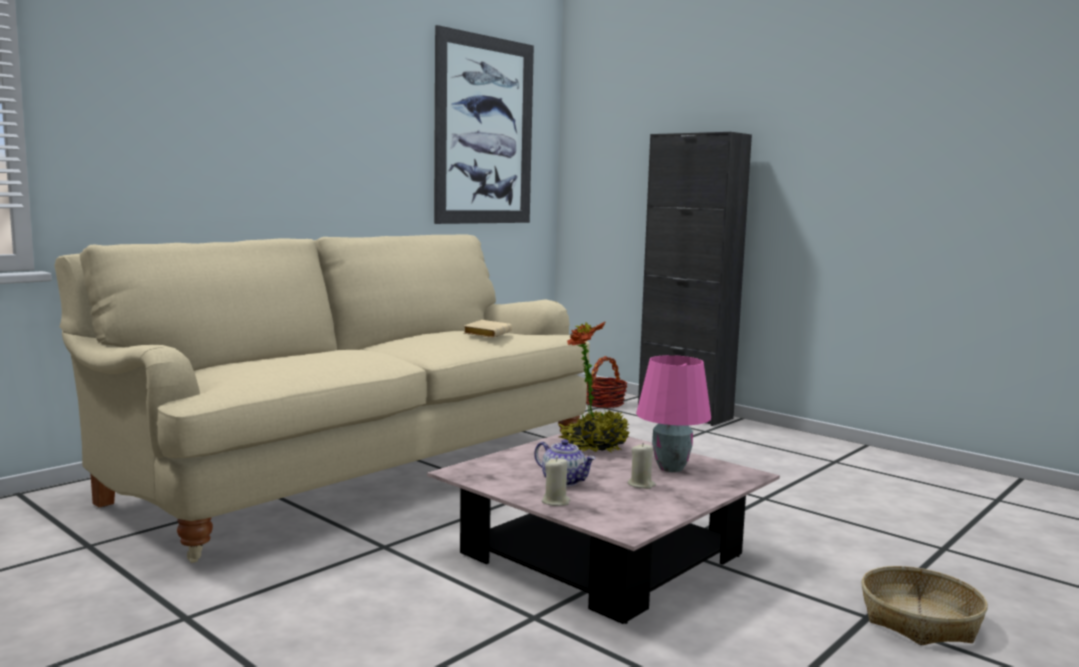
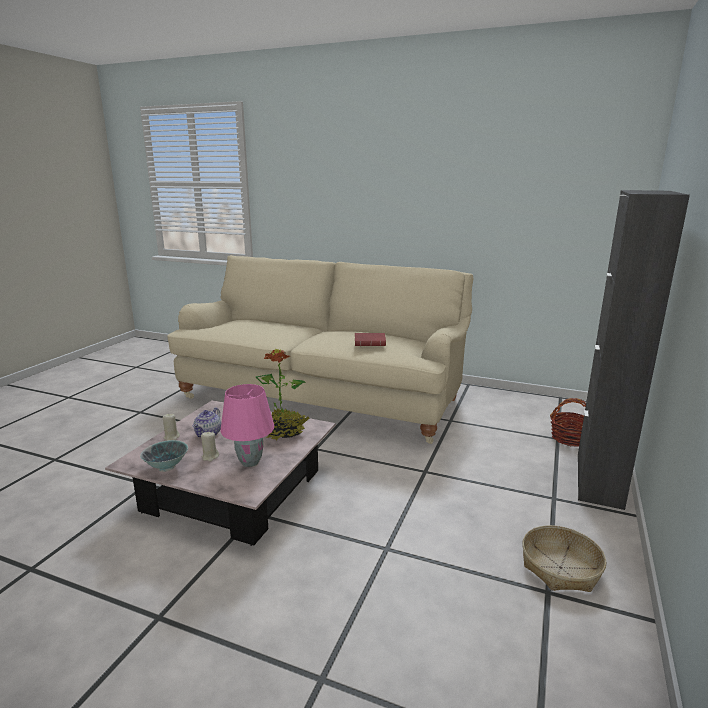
camera: 70 degrees right, 10 degrees up
(484, 131) = (547, 183): picture -> none
(486, 334) = (370, 342): beige book -> red book
(659, 508) = (167, 467): none -> bowl
(919, 621) = (154, 649): basket -> basket (560, 568)

